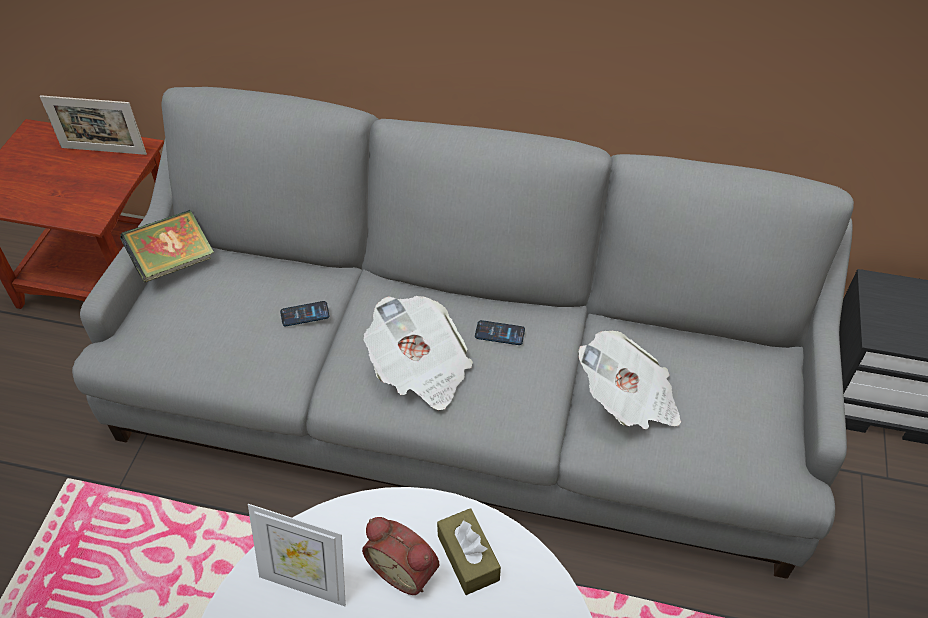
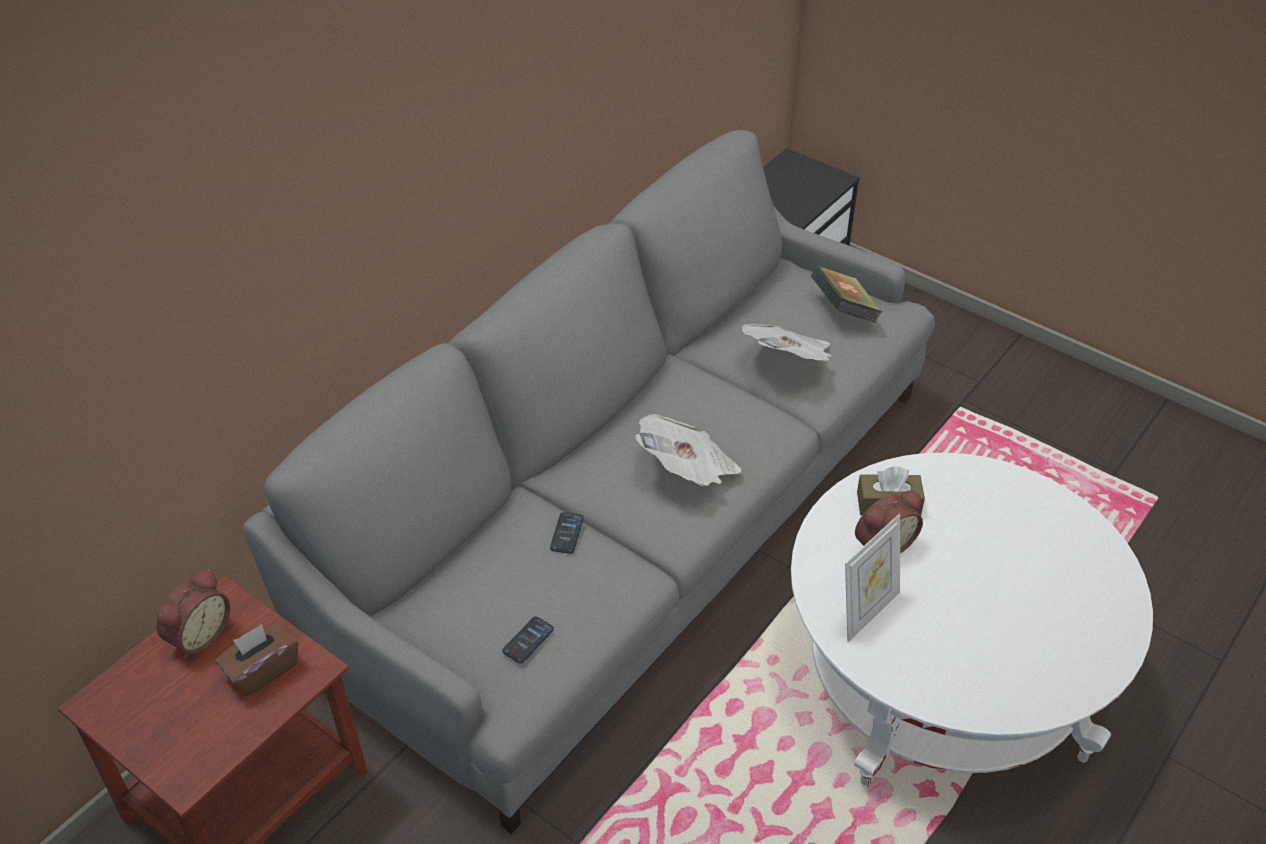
camera: 65 degrees left, 5 degrees down
(81, 193) = (262, 670): none -> brown tissue box
(103, 151) = (198, 635): picture frame -> alarm clock
(173, 263) = (418, 623): book -> book (843, 312)
(499, 333) = (678, 407): phone -> phone (528, 640)

